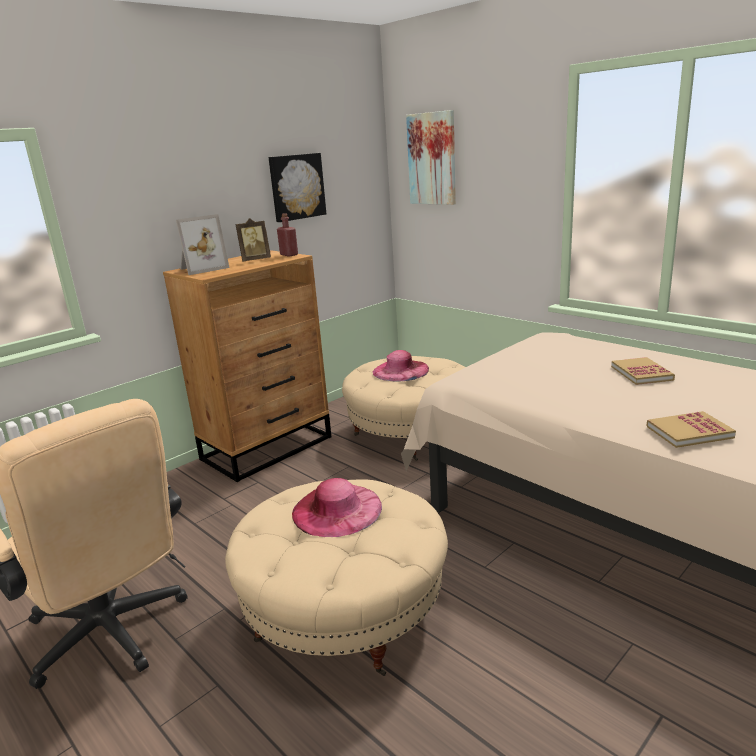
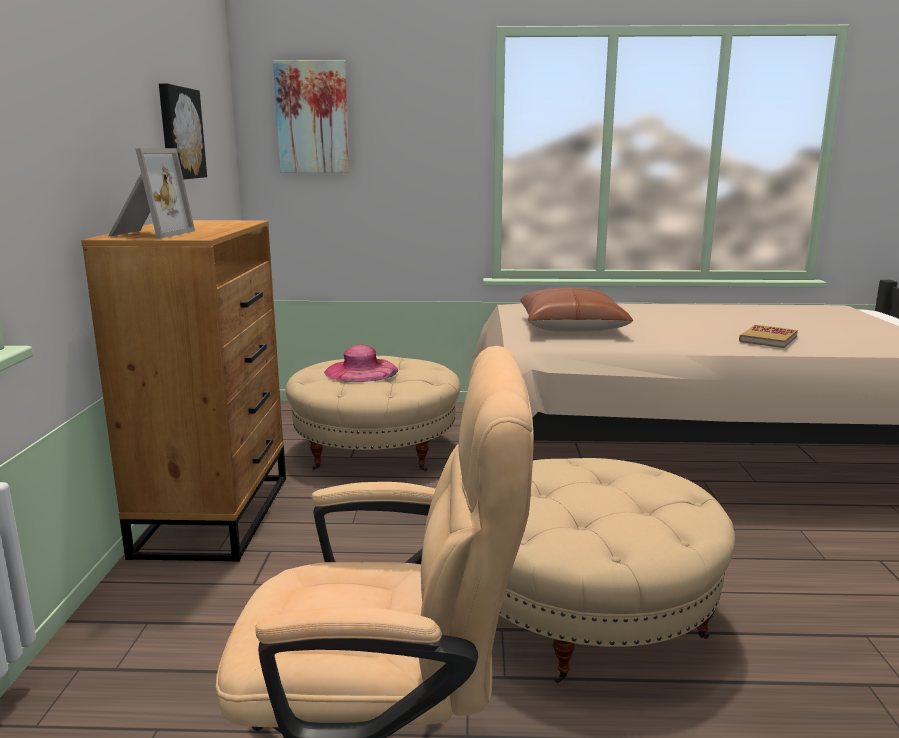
camera: 45 degrees left, 5 degrees down
(255, 260) = (200, 225): picture frame -> none
(289, 255) = (230, 221): red bottle -> none
(337, 510) = (570, 486): pink hat -> none
(532, 371) = (572, 327): none -> brown pillow
(641, 373) = (652, 315): book -> none

